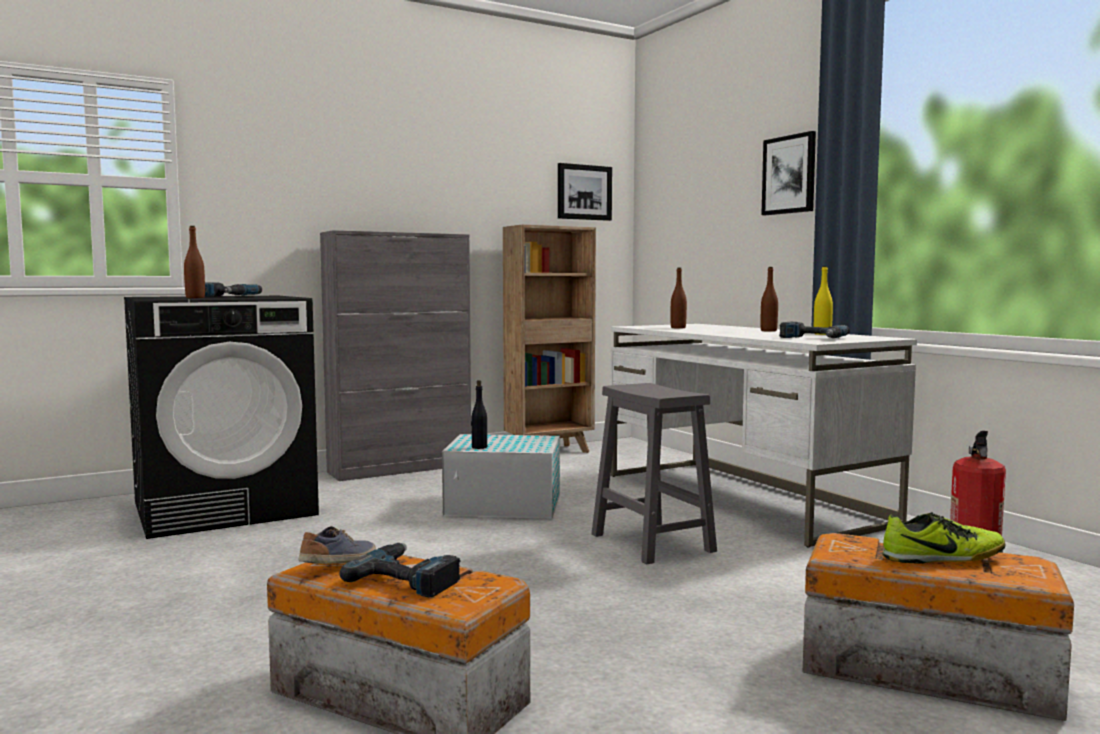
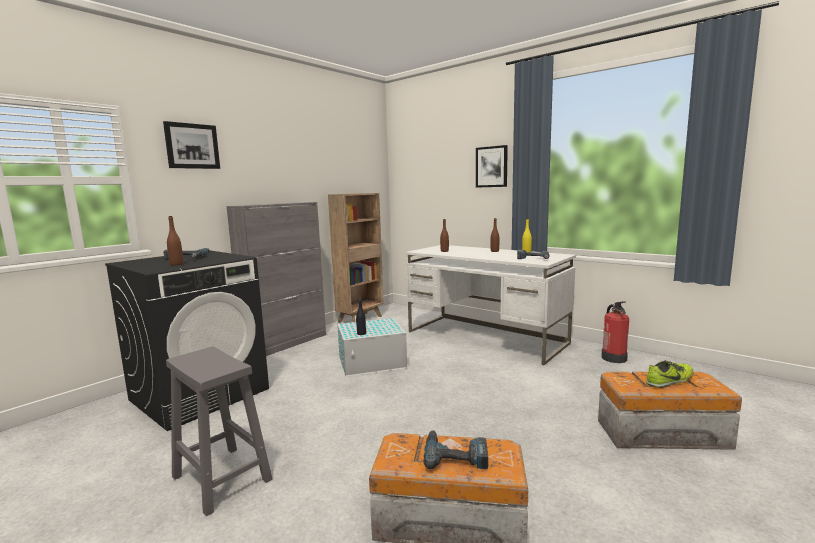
camera: 20 degrees left, 5 degrees up
(340, 564) = (403, 452): shoe -> none
(584, 192) = (365, 171): picture -> picture (192, 146)
(650, 542) = (470, 375): grey stool -> grey stool (220, 477)

